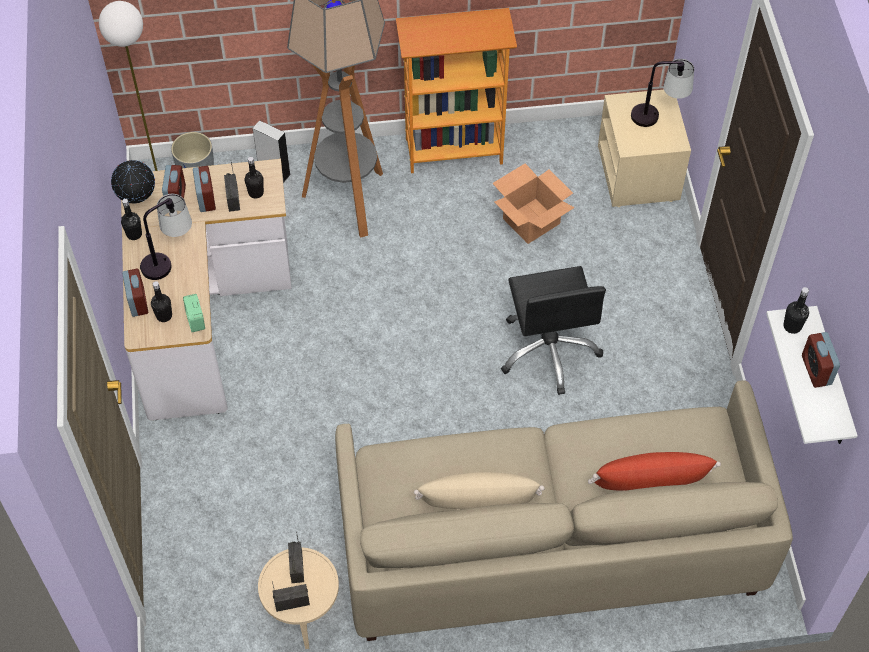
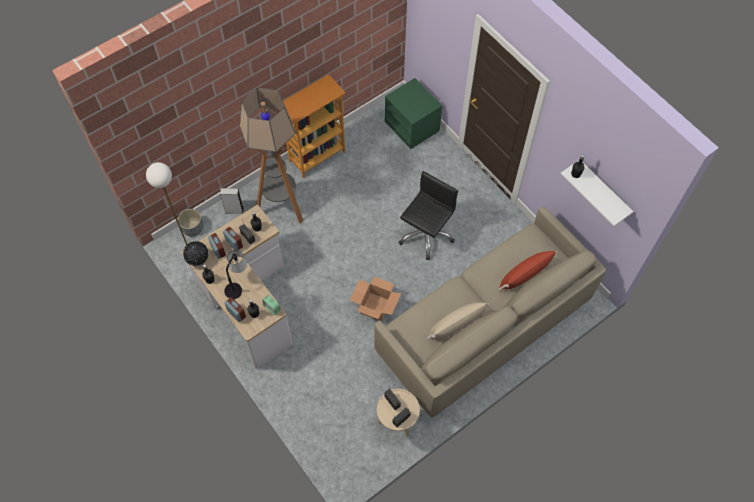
camera: 30 degrees left, 5 degrees up
(531, 222) = (377, 175): cardboard box -> cardboard box (376, 307)
(549, 350) = (425, 234): black office chair -> black office chair turned 105 degrees counterclockwise
(639, 174) = (412, 126): beige nightstand -> green nightstand
(658, 116) = (416, 95): table lamp -> none
(816, 370) = (598, 190): alarm clock -> none

